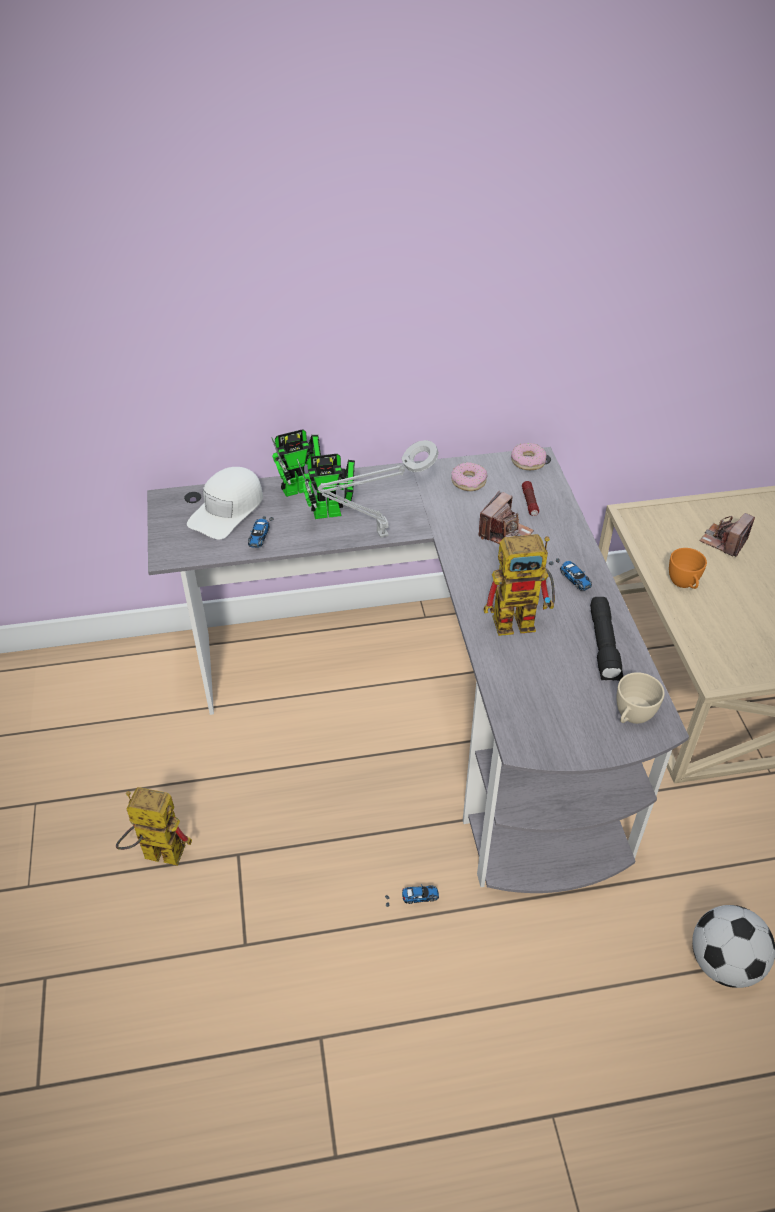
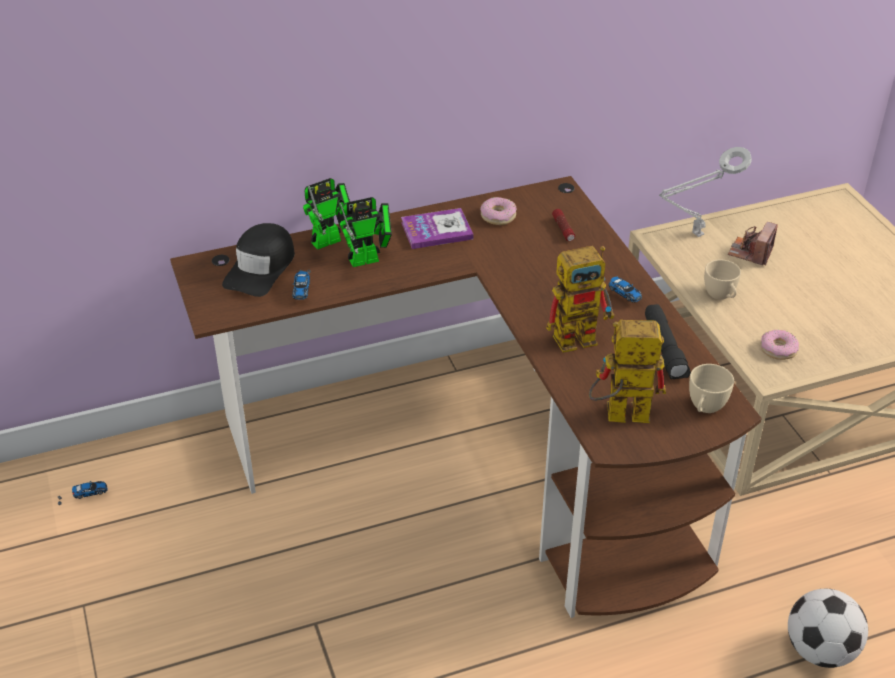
camera: 10 degrees left, 5 degrees down
(155, 854) = (227, 635): toy robot -> toy robot (617, 416)
(227, 510) = (261, 268): white cap -> black cap
(378, 535) = (421, 275): grey table lamp -> grey table lamp (695, 235)
(405, 490) = (436, 230): none -> book
(411, 899) = (504, 639): toy car -> toy car (83, 497)
(434, 705) = (486, 454): grey desk -> brown desk
(505, 533) = (546, 260): camera -> none
(528, 461) = (552, 191): donut -> donut (778, 349)
(684, 584) = (721, 296): orange cup -> beige cup

